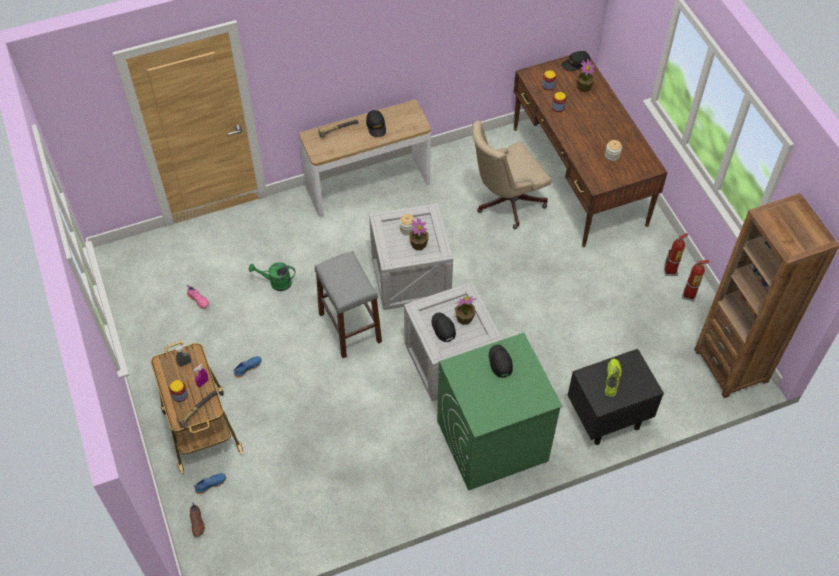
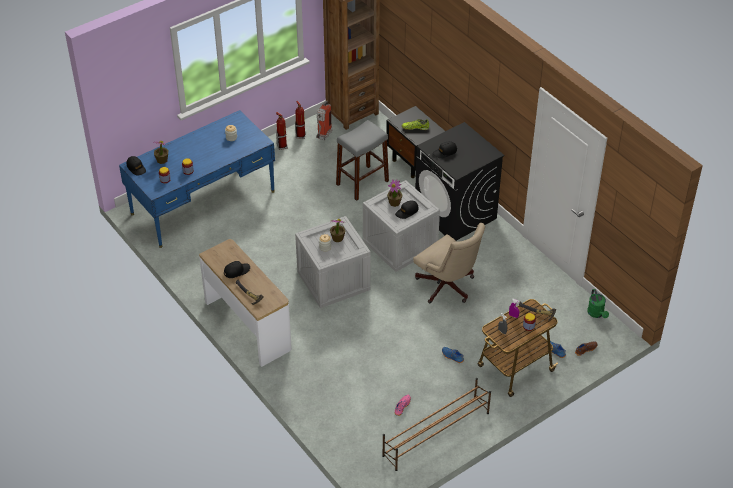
camera: 105 degrees left, 10 degrees down
(147, 322) = (435, 434): none -> brown shoe rack
(276, 283) = (367, 360): green watering can -> green watering can (597, 314)
(350, 327) = (393, 305): grey stool -> grey stool (362, 183)
(491, 441) = (456, 213): green washing machine -> black washing machine
(505, 202) = (242, 240): beige office chair -> beige office chair (447, 288)
(579, 175) = (203, 203): brown desk -> blue desk
(681, 319) = (323, 137): none -> fire extinguisher

